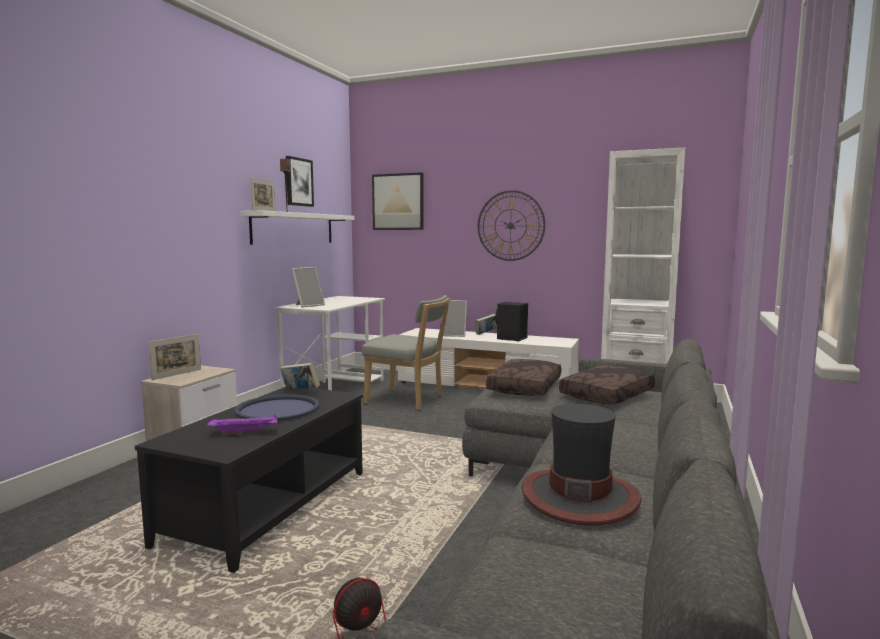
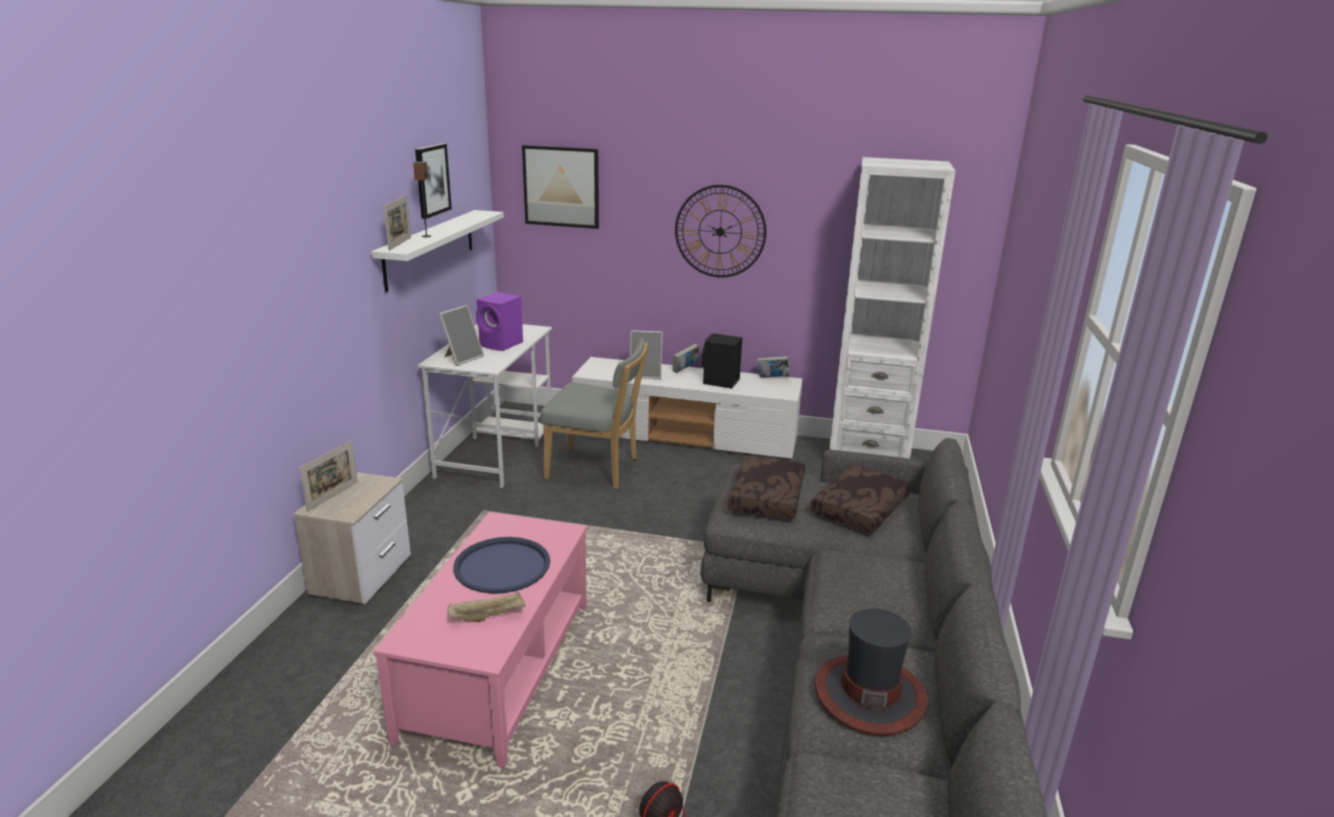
camera: 10 degrees left, 15 degrees up
(245, 433) = (488, 616): purple tray -> beige tray
(270, 507) = (500, 669): black coffee table -> pink coffee table
(300, 391) = (510, 526): book -> book (772, 378)
(342, 302) = (502, 344): none -> purple speaker

